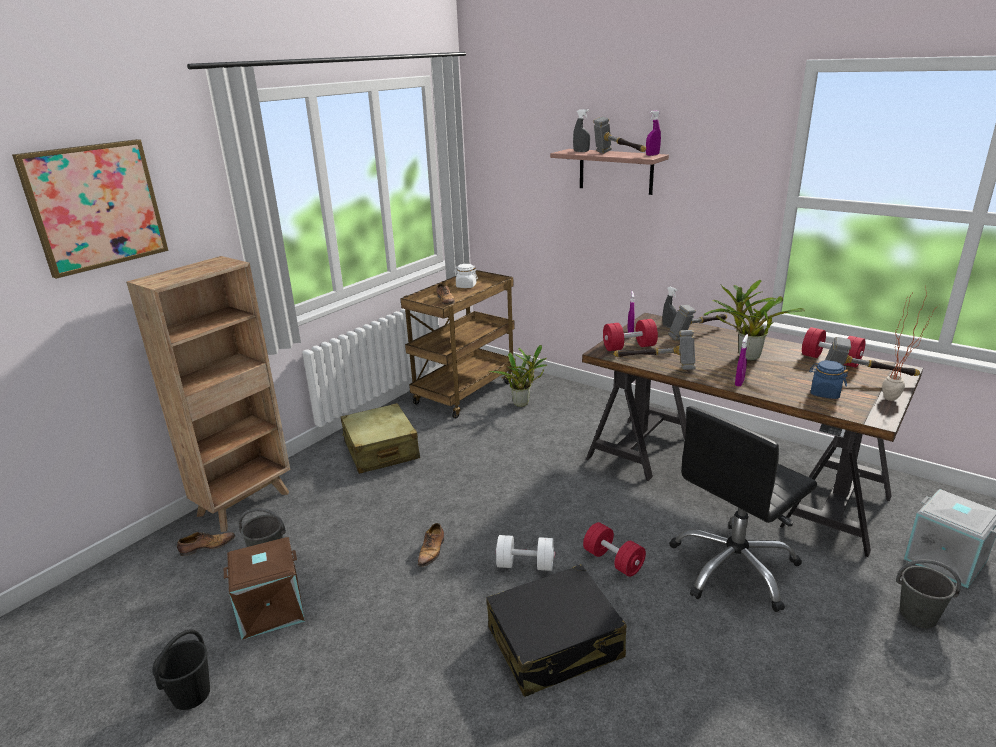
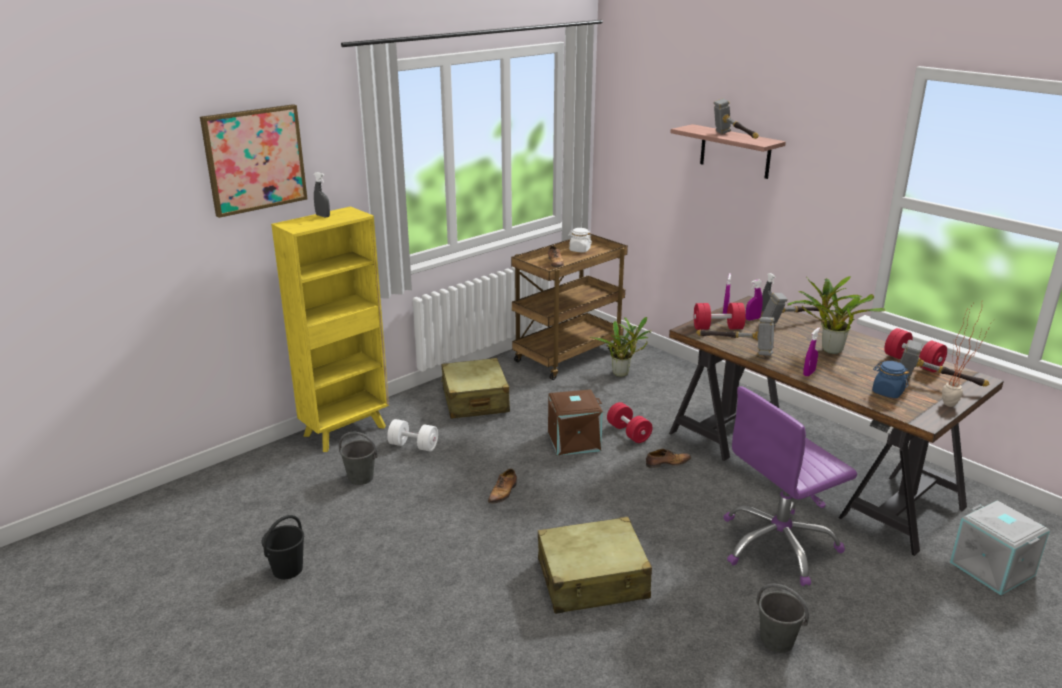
camera: 10 degrees right, 0 degrees up
(206, 547) = (309, 462): shoe -> shoe (666, 463)
(246, 503) = (346, 430): brown bookcase -> yellow bookcase
(271, 608) = (358, 517): brown storage box -> brown storage box (574, 440)
(525, 565) = (584, 515): white dumbbell -> white dumbbell (413, 446)
(555, 643) = (593, 580): black suitcase -> beige suitcase
(581, 151) = (702, 129): grey spray bottle -> grey spray bottle (323, 216)
(613, 561) = (666, 524): red dumbbell -> red dumbbell (628, 433)
(652, 155) = (768, 141): purple spray bottle -> purple spray bottle (752, 319)
(734, 567) = (778, 545): black office chair -> purple office chair
(918, 616) = (938, 610): grey bucket -> grey bucket (777, 641)

